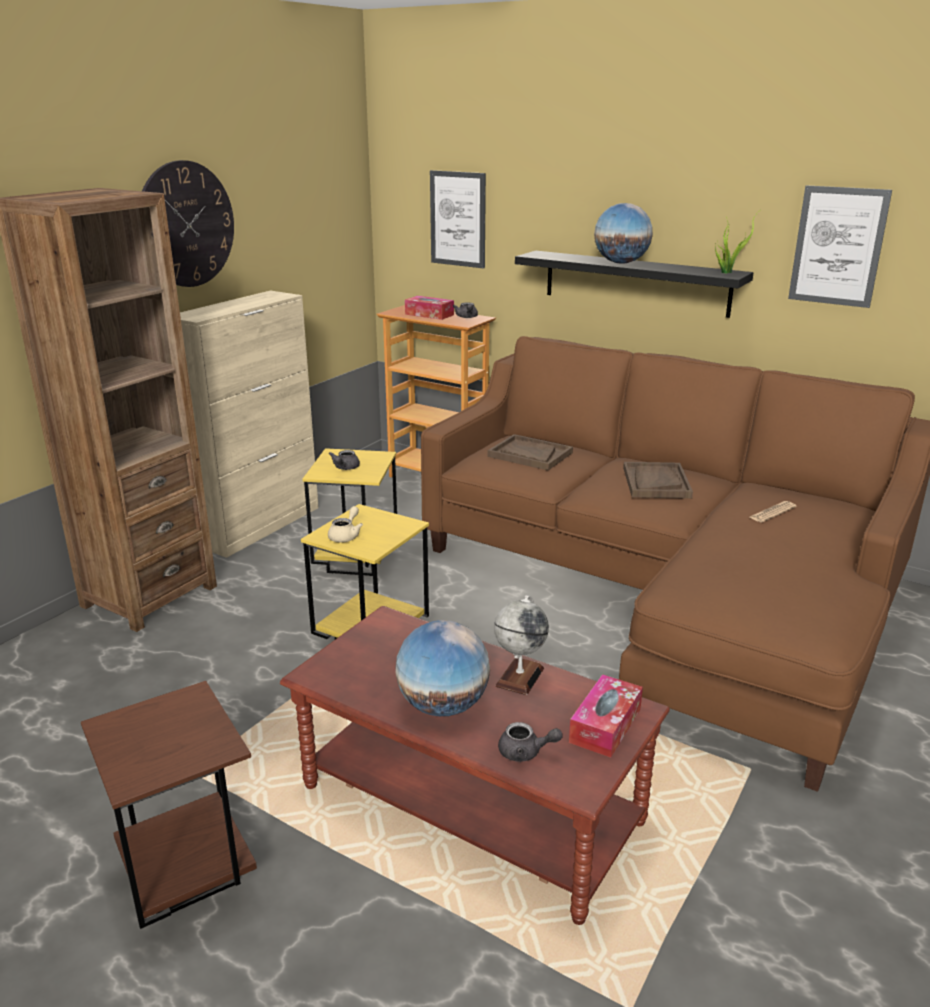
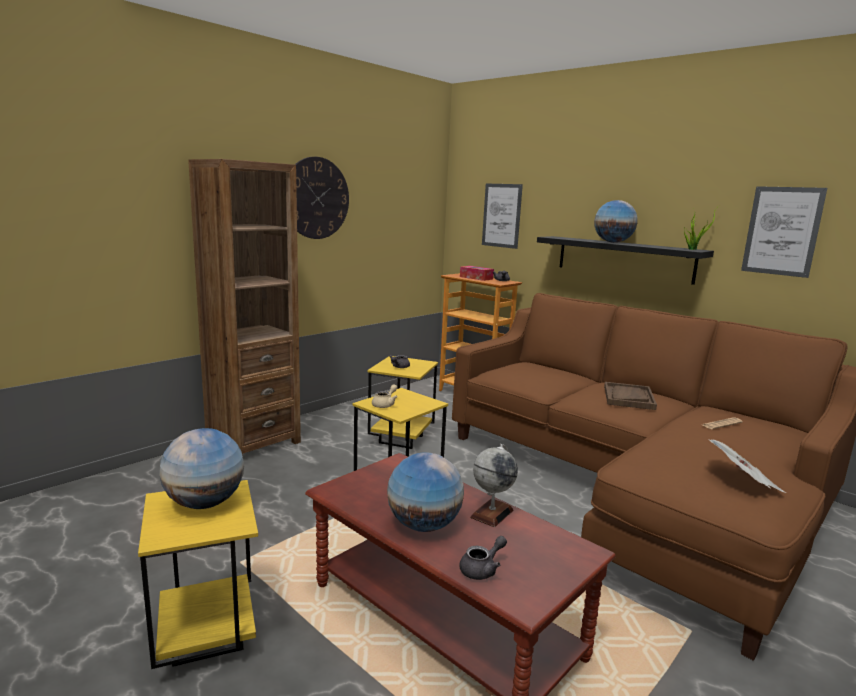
camera: 10 degrees right, 10 degrees down
(166, 723) = (205, 503): none -> globe
(185, 877) = (205, 638): brown side table -> yellow side table
(260, 526) = (342, 410): beige cabinet -> none
(525, 752) = (482, 569): grey teapot -> grey teapot turned 60 degrees counterclockwise
(530, 454) = (534, 372): brown tray -> none
(605, 725) = (556, 559): tissue box -> none
(801, 596) = (742, 483): none -> newspaper

